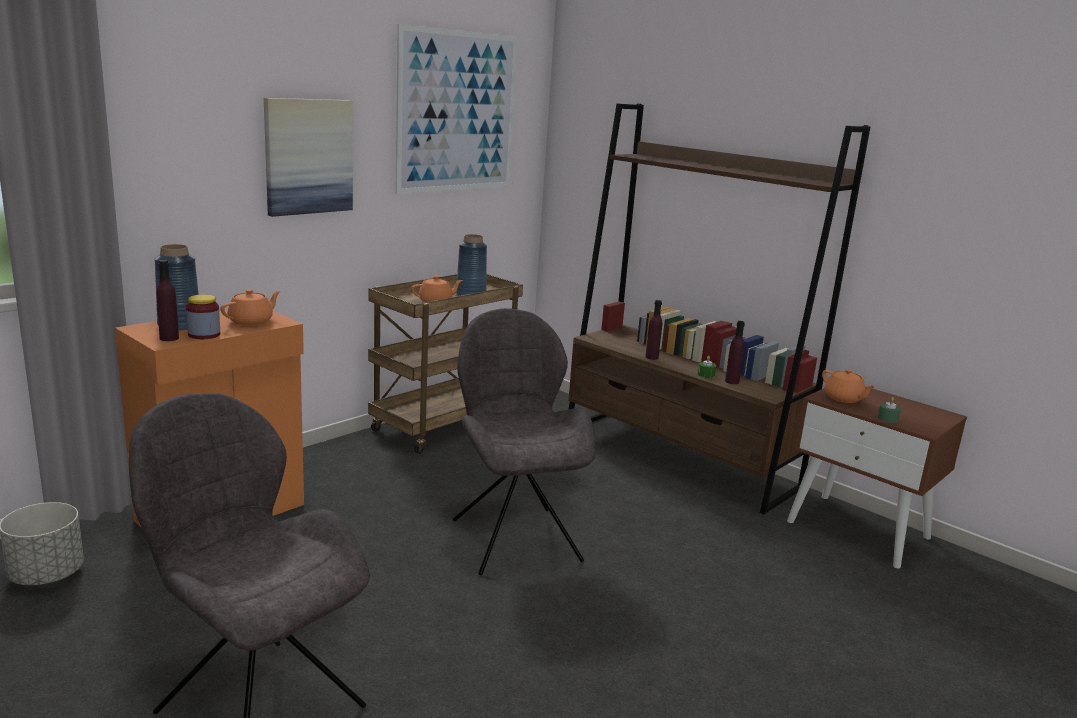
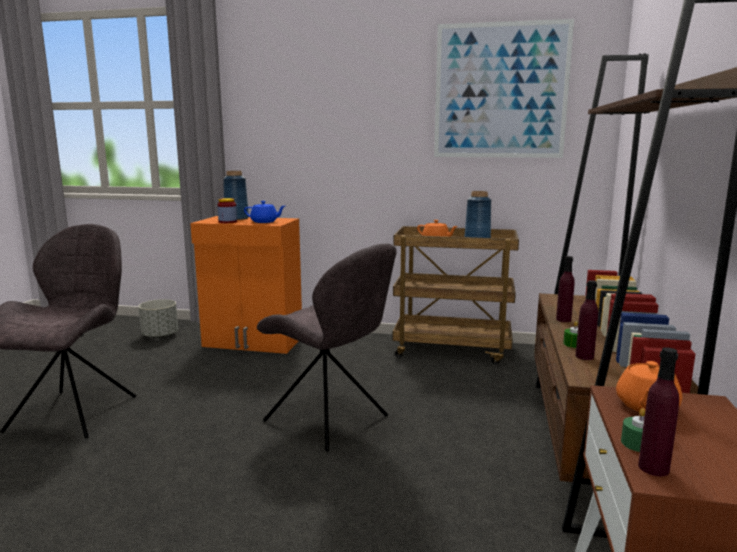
camera: 60 degrees right, 5 degrees down
(169, 338) = (212, 221): purple bottle -> purple bottle (653, 468)
(251, 321) = (264, 222): orange teapot -> blue teapot
(308, 156) = (359, 126): picture -> none
(514, 537) = (329, 420): grey chair -> grey chair turned 90 degrees clockwise

